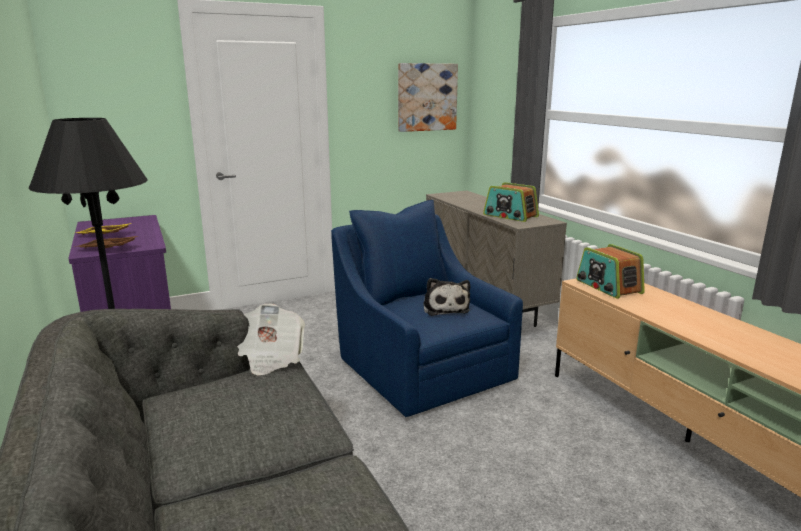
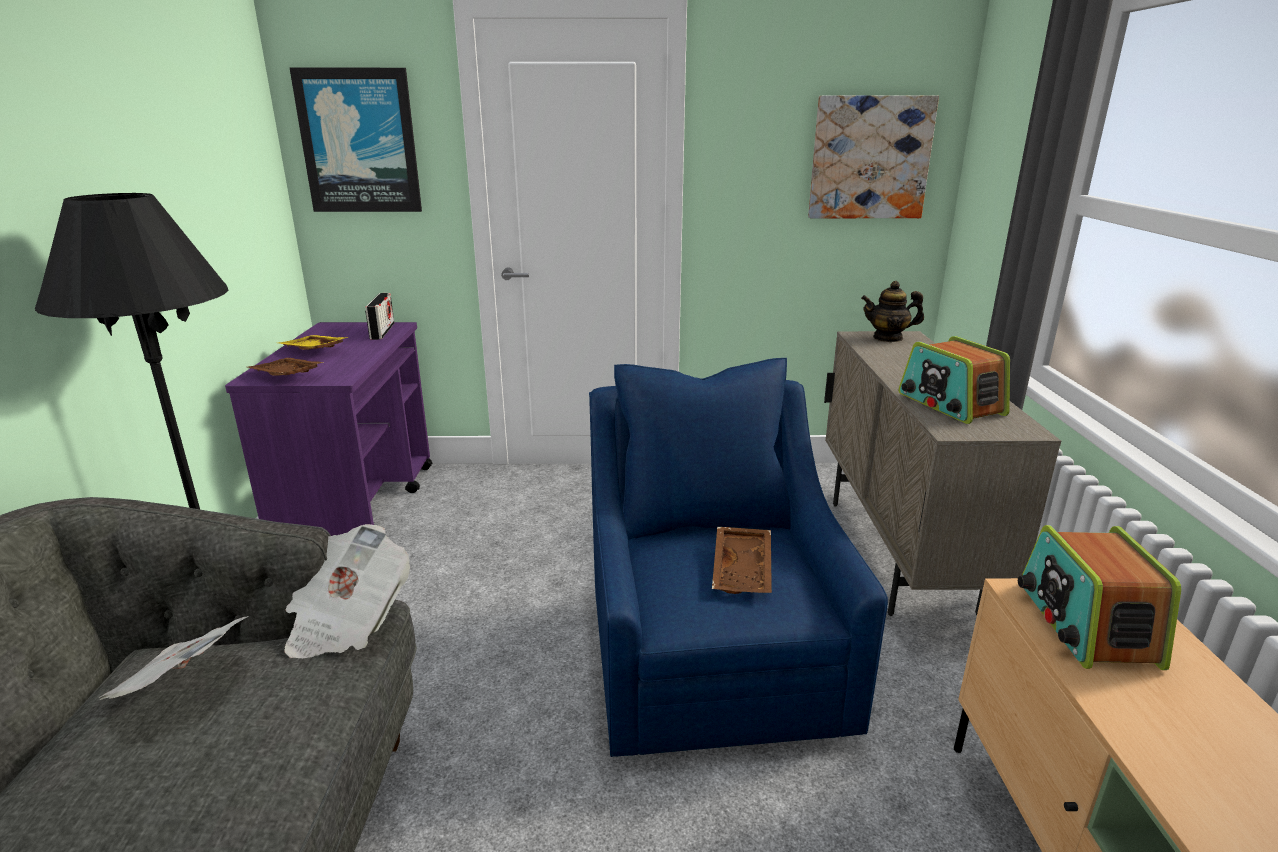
camera: 25 degrees right, 5 degrees up
(110, 91) = (359, 142): none -> picture
(139, 221) = (382, 331): none -> radio
(209, 398) = (184, 686): none -> newspaper
(445, 308) = (744, 570): plush toy -> brown tray
(455, 194) = (888, 338): none -> teapot

